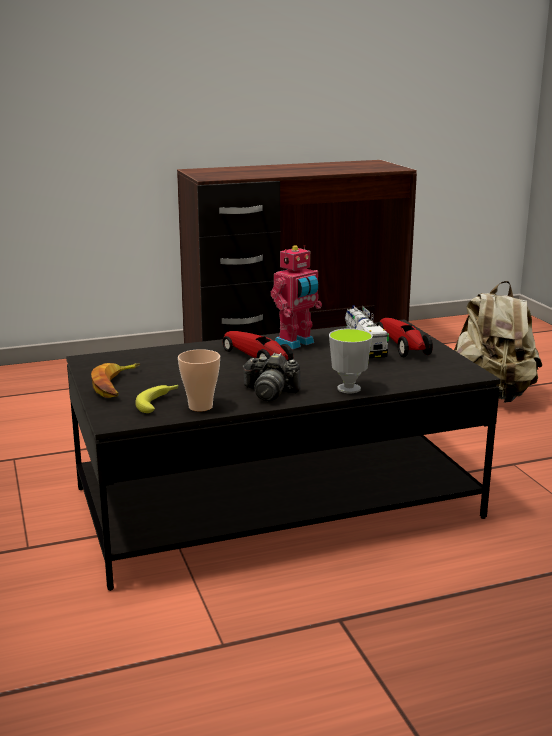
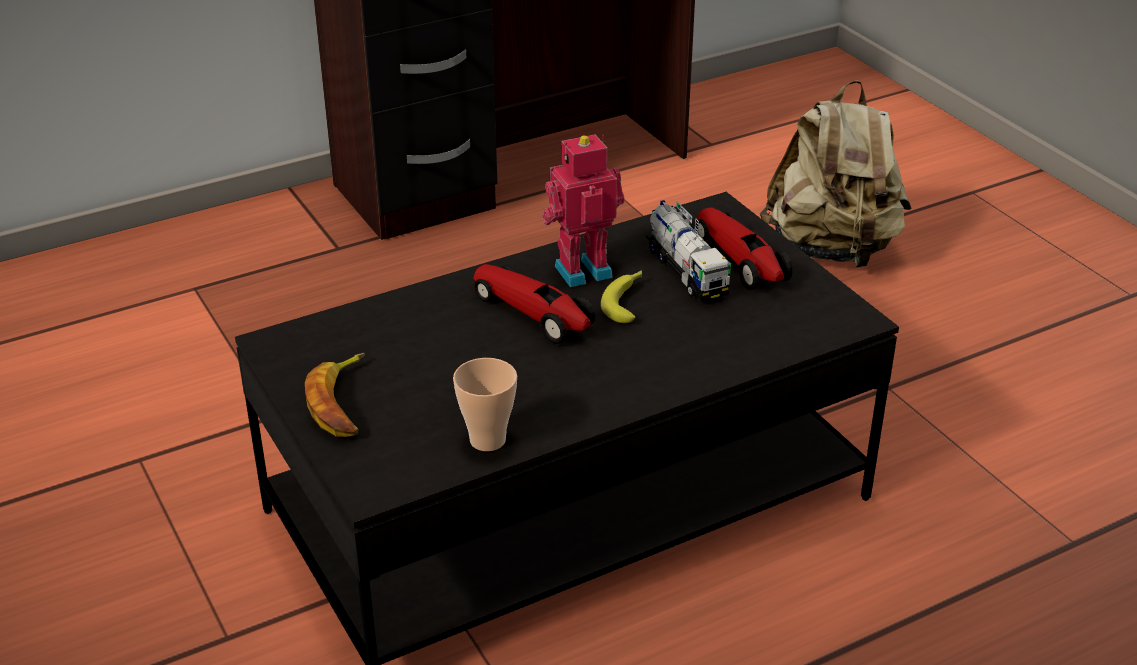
camera: 10 degrees left, 15 degrees up
(159, 402) = (422, 437): banana -> banana (627, 301)
(270, 393) = (579, 395): camera -> none
(296, 343) = (581, 269): toy robot -> toy robot turned 150 degrees counterclockwise
(349, 389) = (691, 374): cup -> none

